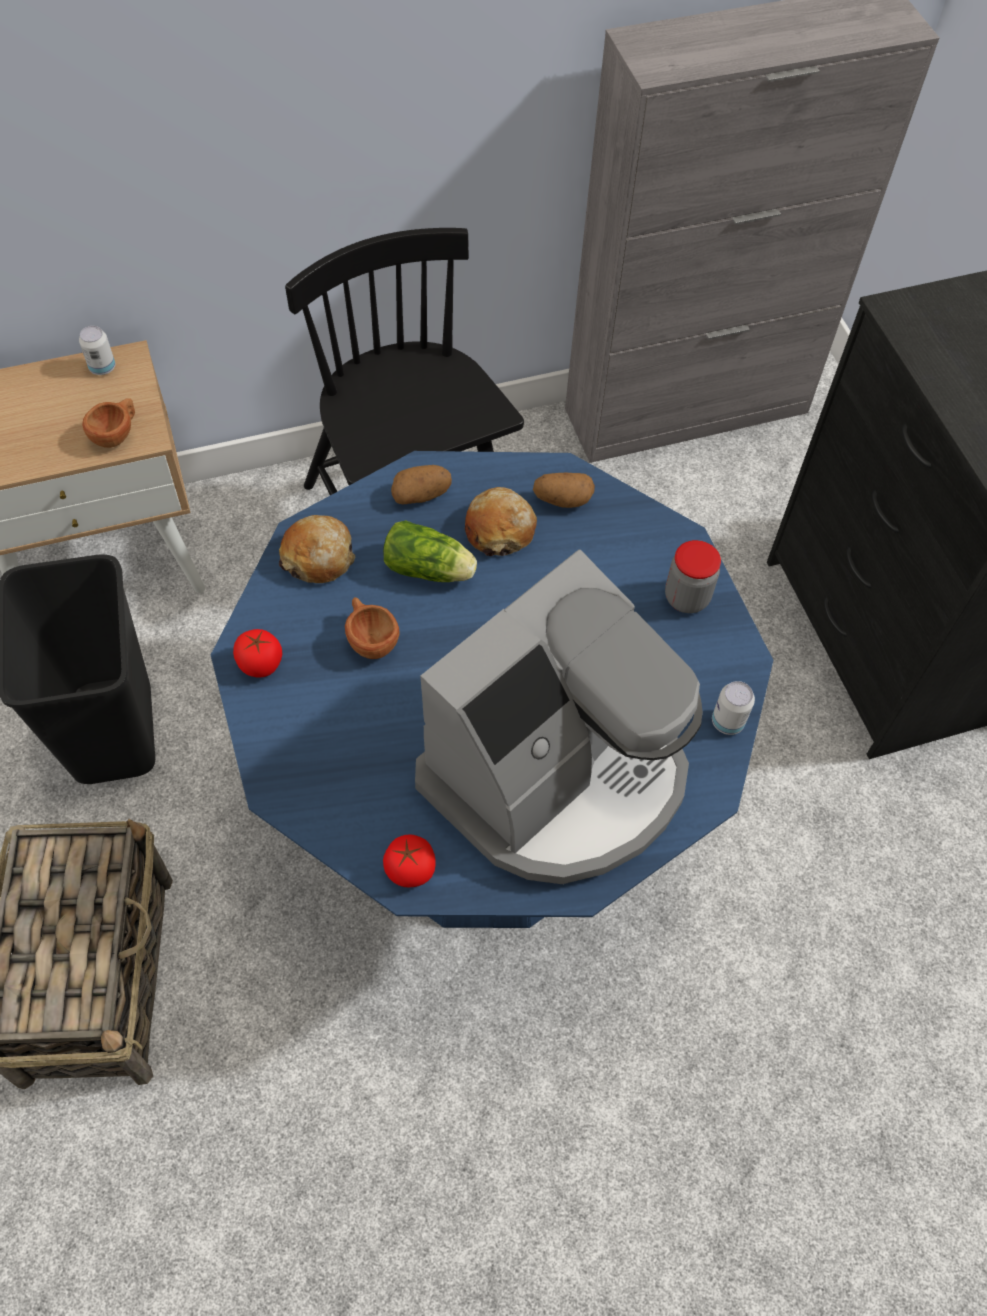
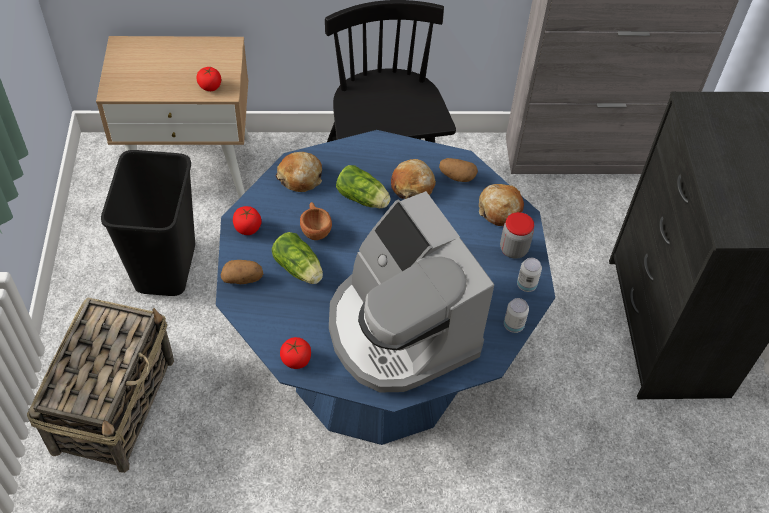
camera: 15 degrees right, 5 degrees down
(102, 368) = (213, 47): can -> can (526, 285)
(117, 434) = (210, 86): brown cup -> tomato
(367, 714) = (299, 269): none -> lettuce
(421, 495) = (372, 155): potato -> potato (243, 278)
(558, 775) = (400, 330): coffee machine -> coffee machine turned 90 degrees clockwise
(645, 538) = (500, 209): none -> bread

